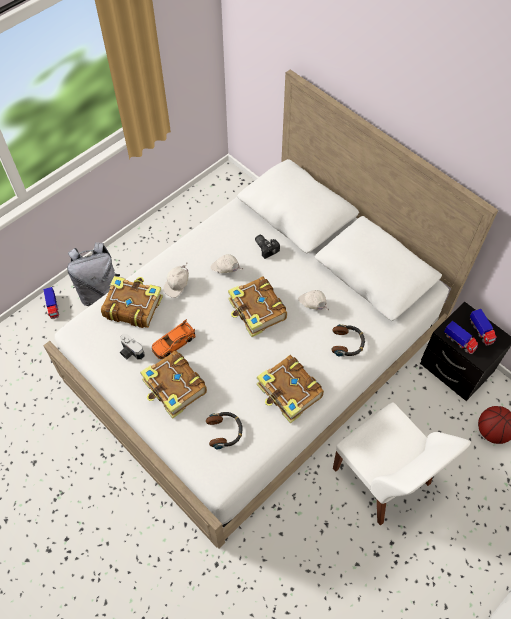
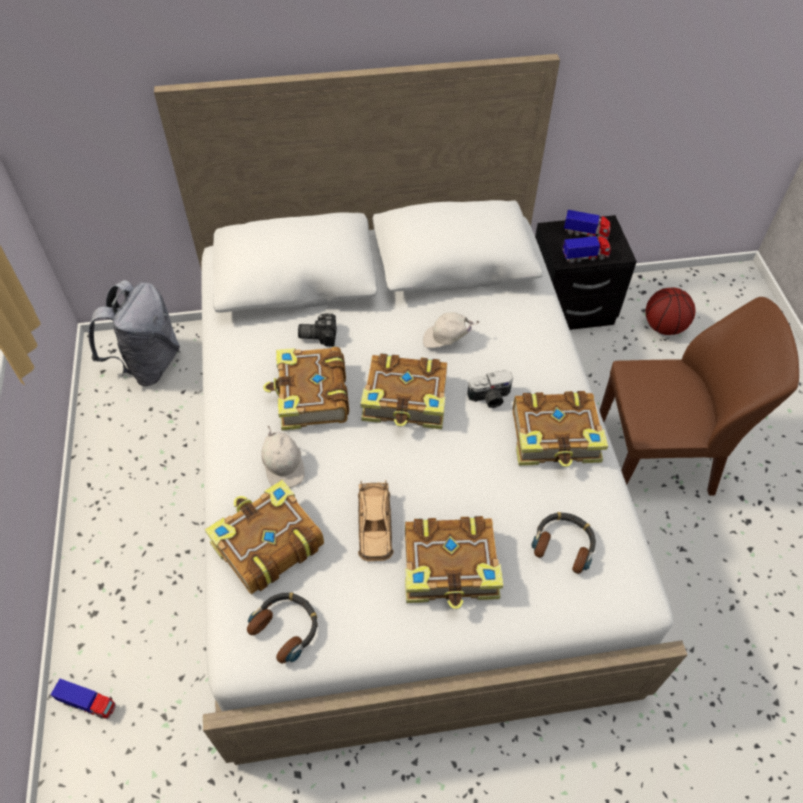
camera: 55 degrees left, 5 degrees down
(100, 292) = (129, 616): grey backpack -> grey backpack (148, 364)
(130, 352) = (344, 593): camera -> camera (490, 398)
(174, 342) = (375, 525): orange toy car -> beige toy car
(225, 270) = (311, 397): white cap -> book
(347, 343) = (528, 339): headphones -> headphones (286, 627)
(383, 478) = (658, 456): white chair -> brown chair

